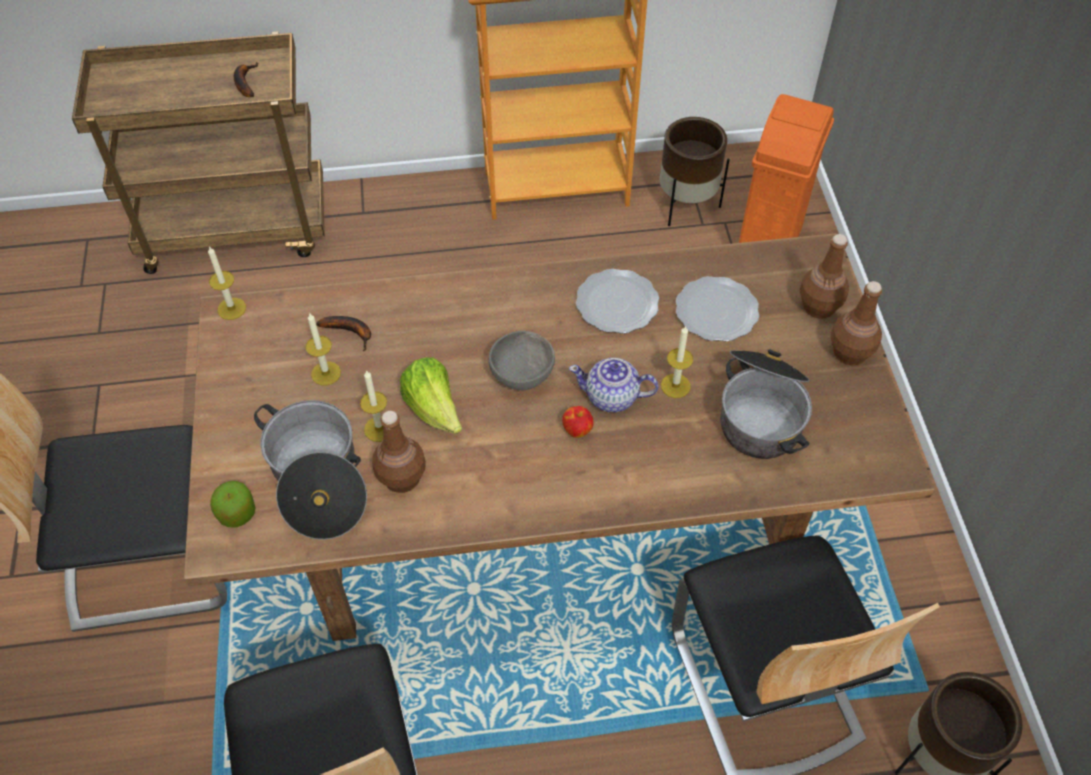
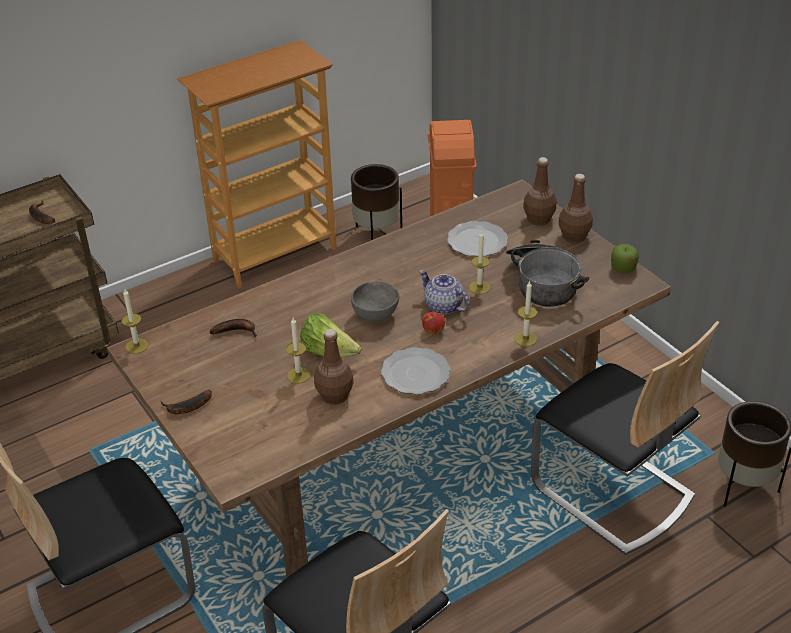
camera: 25 degrees left, 15 degrees down
(230, 421) = (186, 408): none -> banana
(237, 513) = (232, 455): apple -> apple (623, 268)
(318, 480) = (277, 417): cooking pot -> none
(326, 373) = (236, 358): candle -> candle (525, 338)
(612, 397) = (443, 306): teapot -> teapot turned 60 degrees clockwise
(617, 302) = (409, 257): plate -> plate (415, 373)

